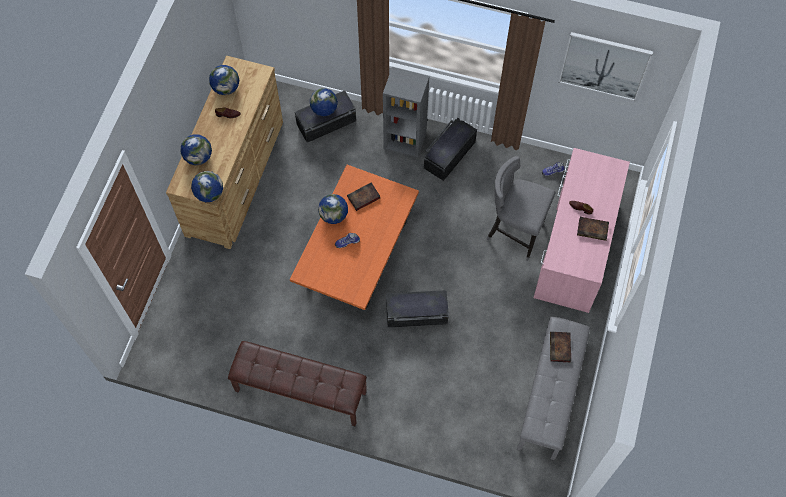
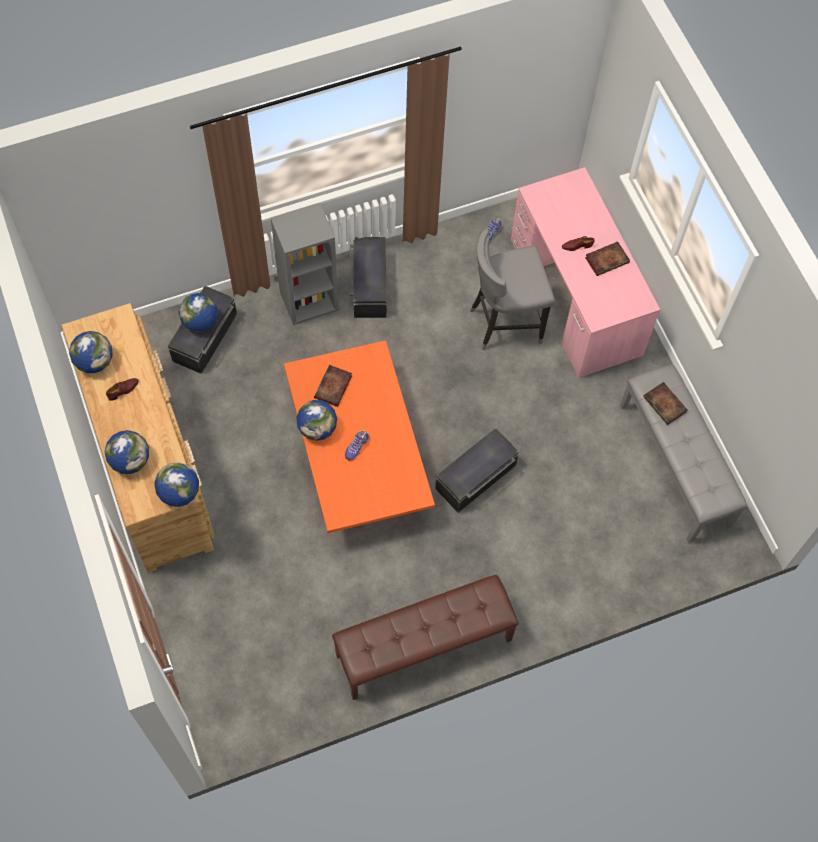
camera: 40 degrees left, 0 degrees up
(604, 66) = (519, 72): picture -> none

